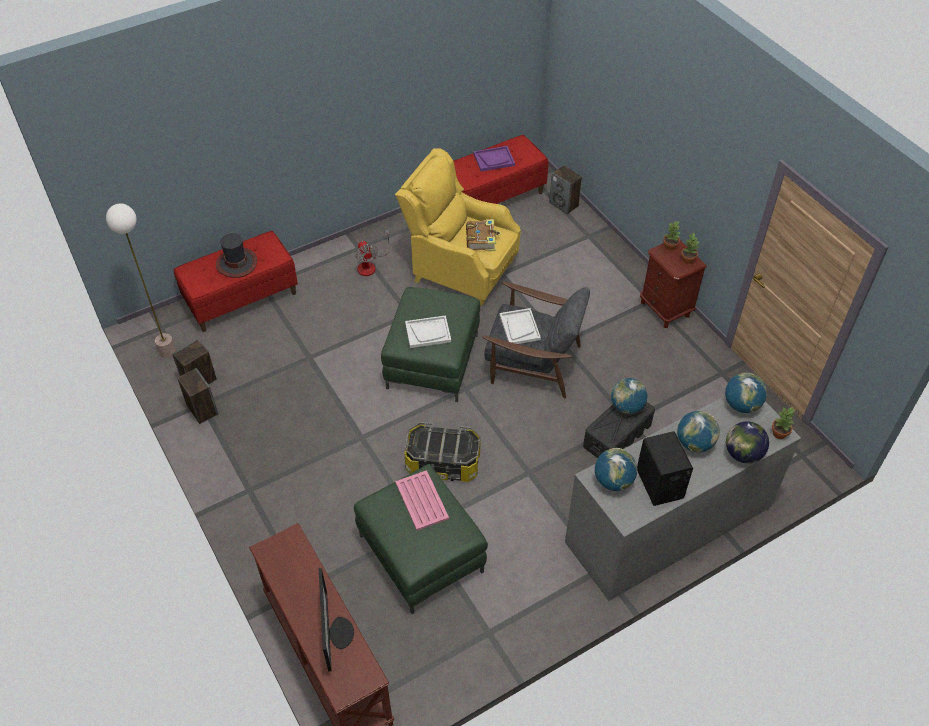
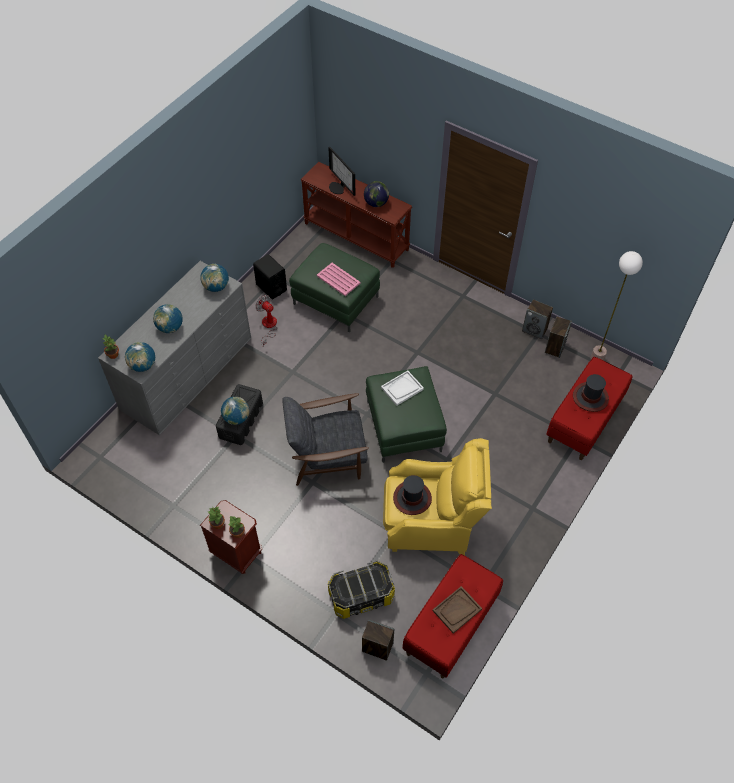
camera: 155 degrees right, 5 degrees up
(370, 265) = (510, 494): fan -> fan (268, 326)
(443, 463) = (353, 356): storage box -> storage box (361, 596)
(481, 239) = (412, 498): book -> hat
(494, 159) = (457, 610): purple tray -> brown tray
(519, 327) = (340, 433): white tray -> none
(660, 484) = (186, 295): black speaker -> black speaker (271, 287)
(743, 454) = (136, 332): globe -> globe (376, 203)

